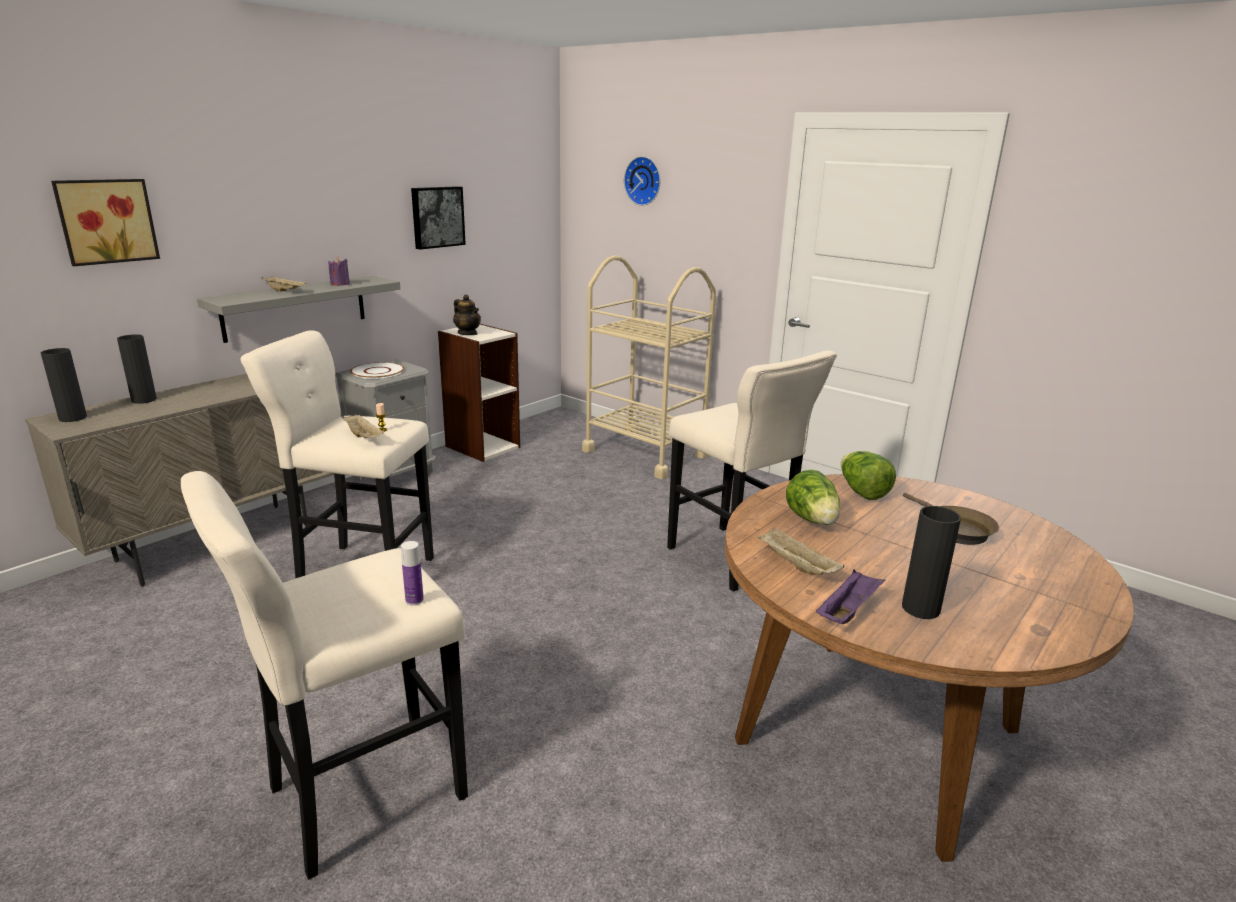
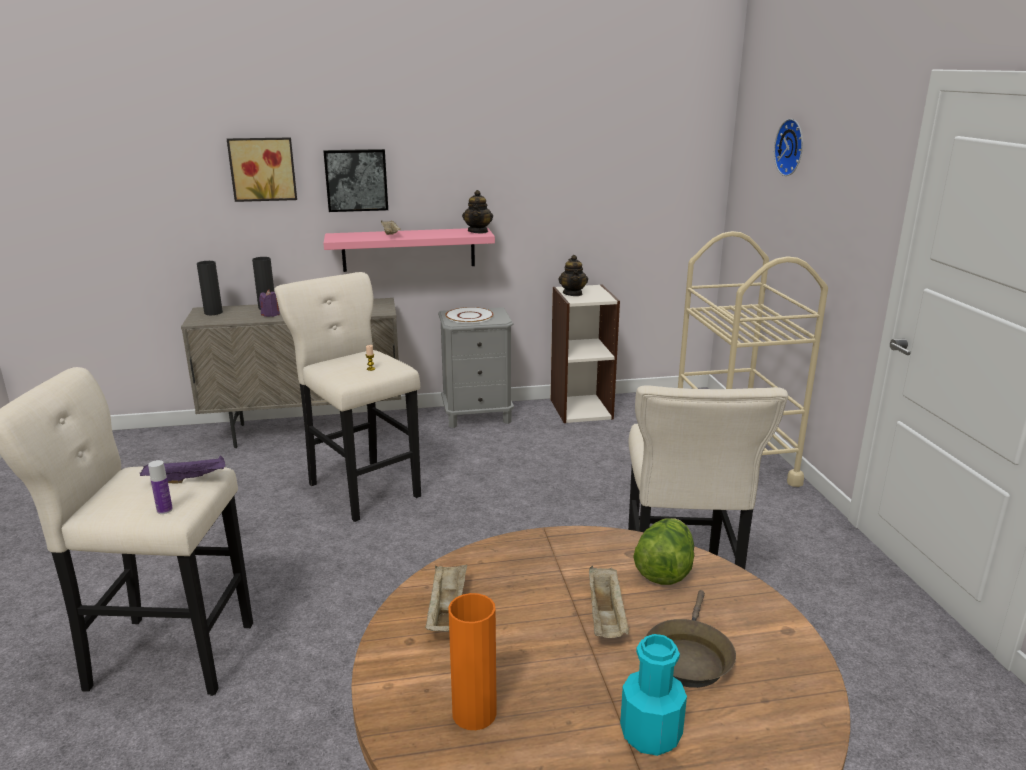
camera: 40 degrees right, 0 degrees up
(295, 308) = (409, 249): grey shelf -> pink shelf
(340, 284) = (442, 233): purple candle -> purple candle (271, 314)
(364, 437) = (349, 371): beige tray -> beige tray (606, 617)
(373, 279) = (478, 231): none -> teapot
(437, 217) = (564, 176): picture -> picture (356, 180)
(813, 520) = (549, 577): lettuce -> none
(848, 611) = (405, 676): purple tray -> purple tray (187, 479)
(920, 609) = (474, 713): black vase -> orange vase
(1008, 573) = (650, 734): none -> turquoise bottle

